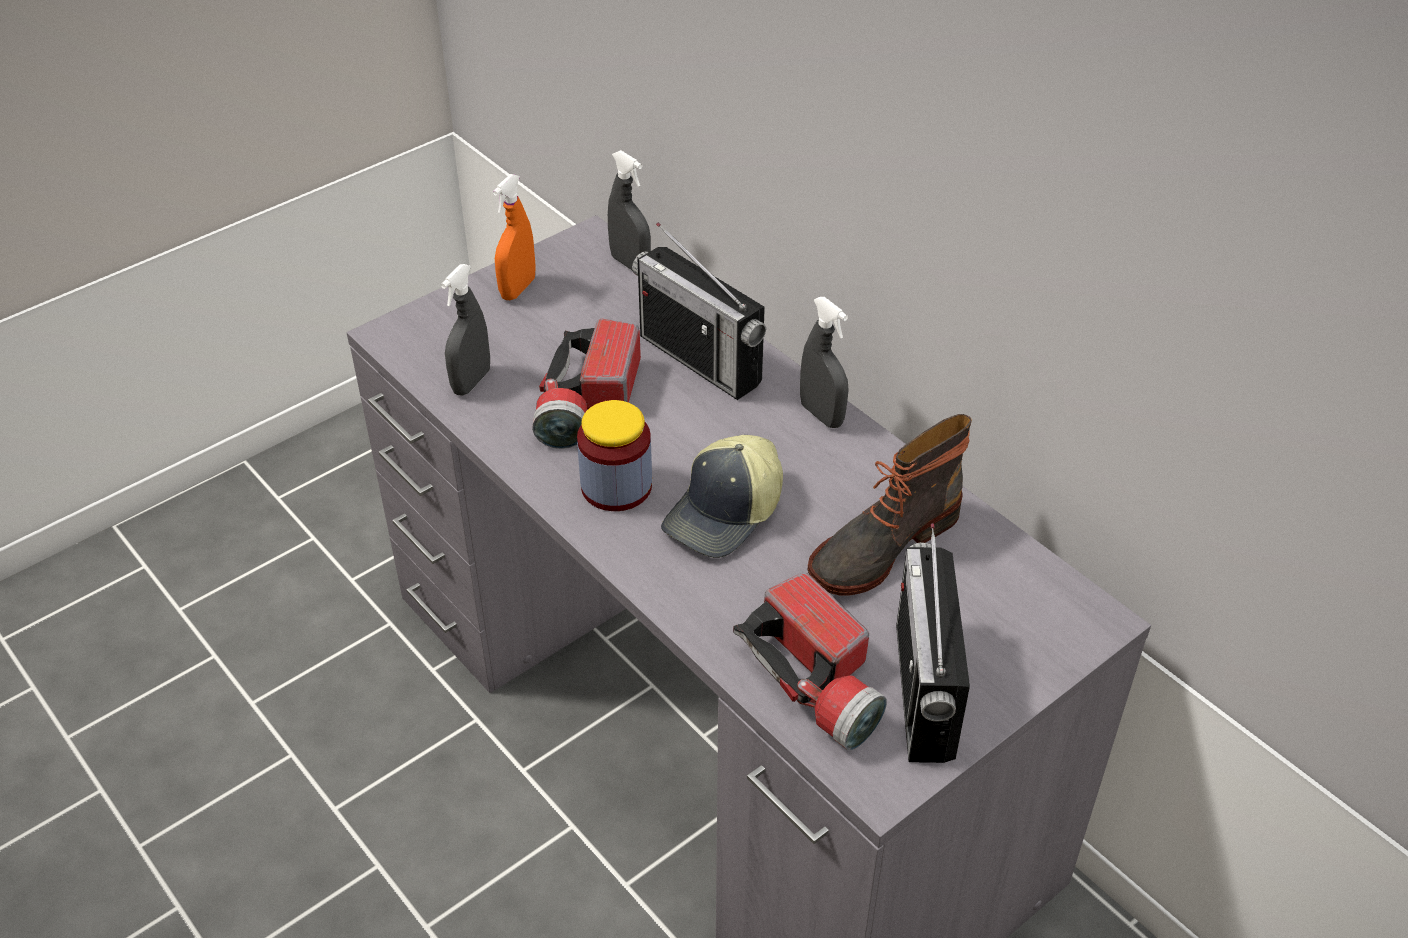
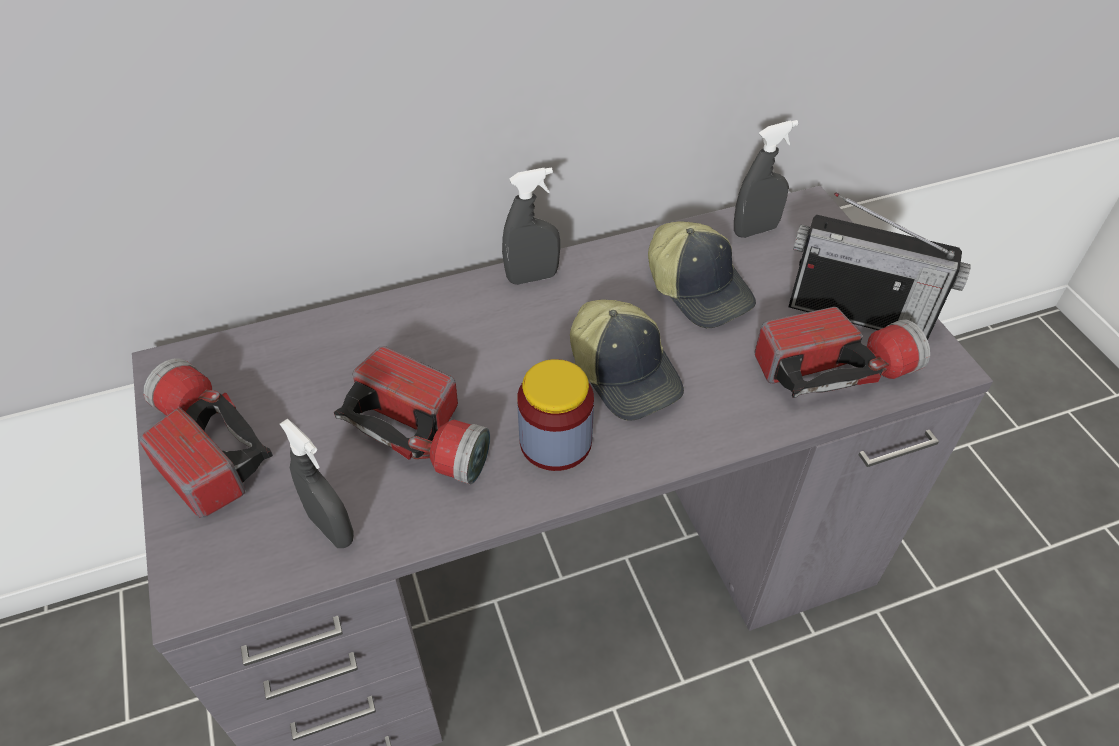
camera: 70 degrees left, 5 degrees up
(518, 289) = (203, 449): orange spray bottle -> flashlight
(630, 264) = (235, 346): grey spray bottle -> grey spray bottle (755, 230)
(700, 359) = (413, 334): radio -> none
(881, 545) = (699, 289): boot -> cap

